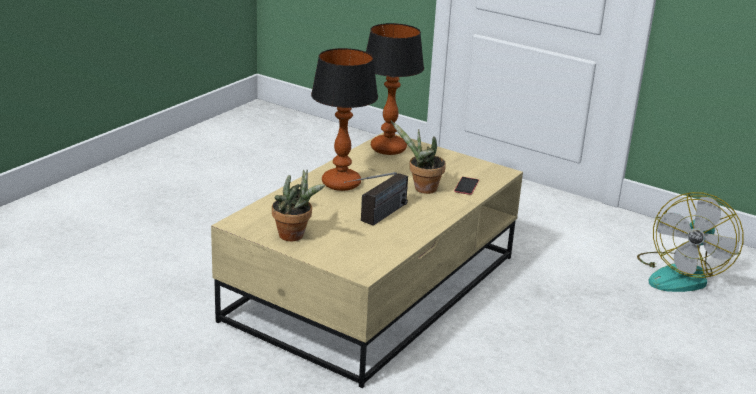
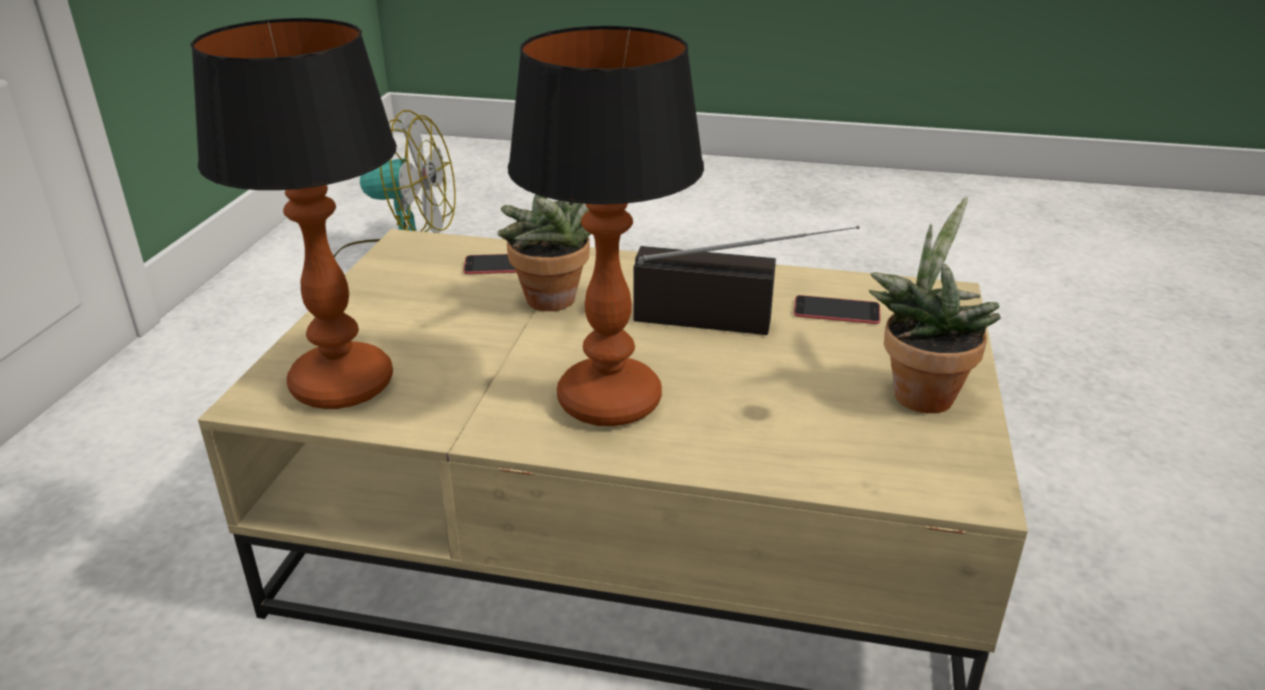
camera: 110 degrees left, 5 degrees up
(369, 241) = (836, 310): none -> phone

